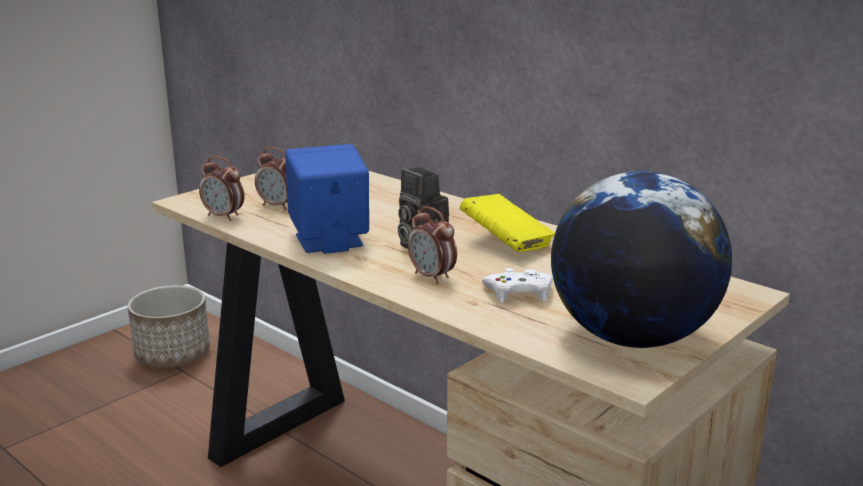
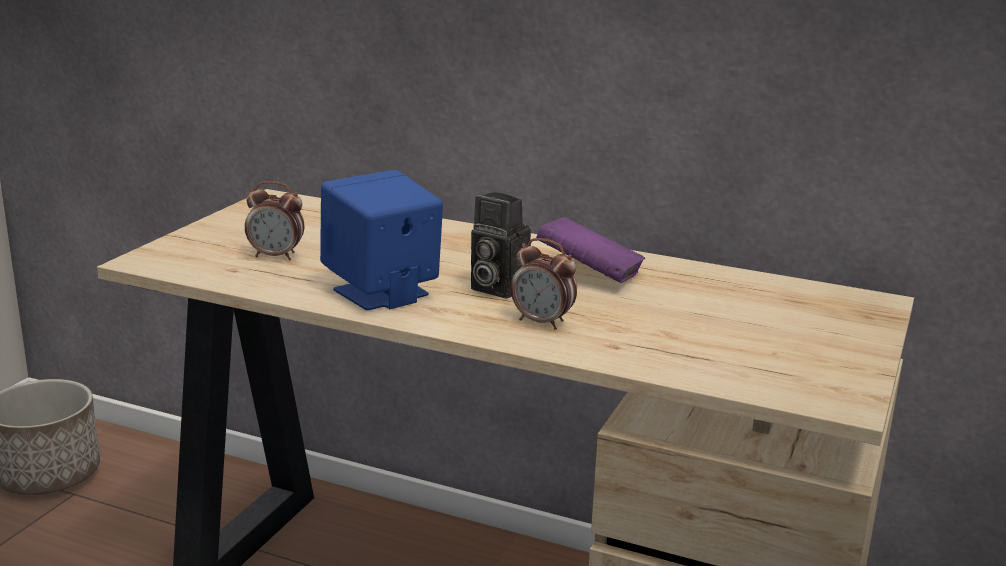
camera: 20 degrees left, 0 degrees up
(224, 216) = (217, 276): alarm clock -> none
(506, 243) = (589, 274): yellow book -> purple book
(519, 293) = (653, 329): white game controller -> none
(631, 337) = (809, 362): globe -> none

